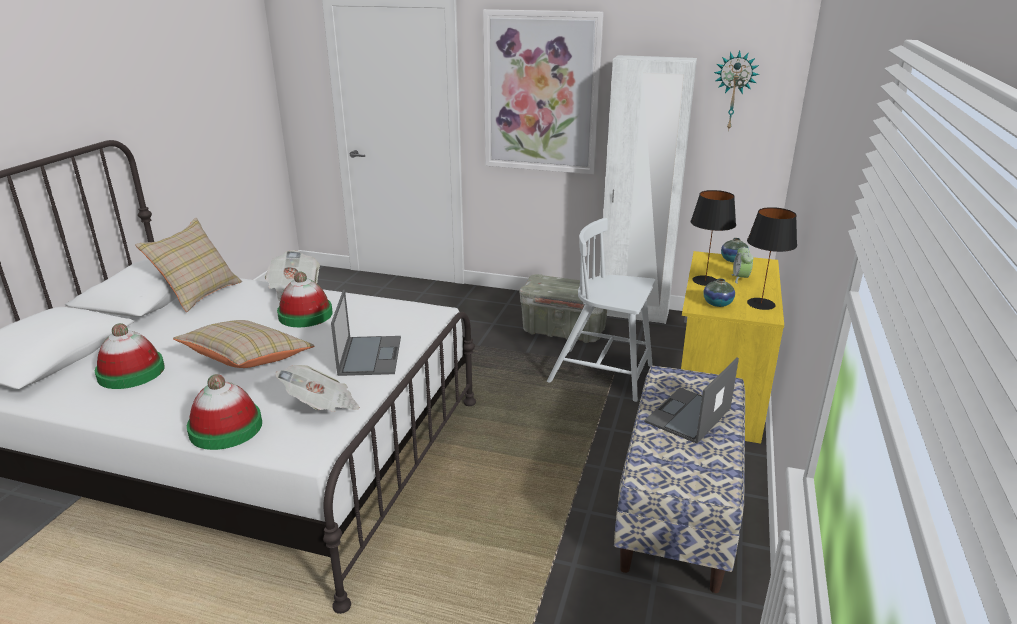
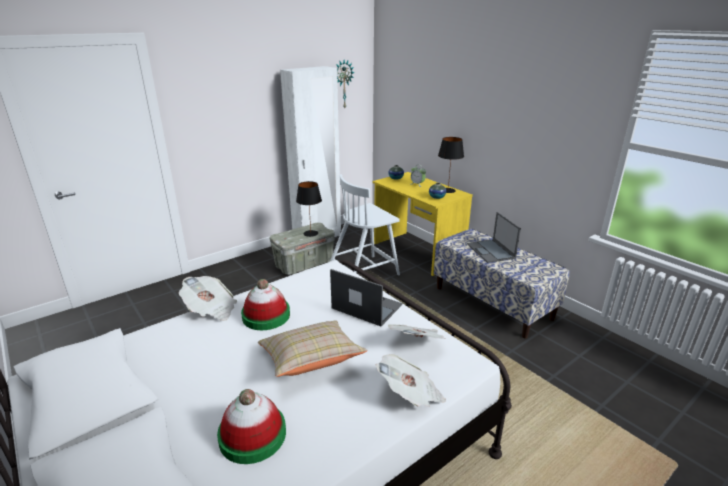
camera: 55 degrees left, 0 degrees up
(198, 294) = (134, 361): beige pillow -> none
(226, 428) = (410, 395): hat -> newspaper
(541, 93) = (229, 104): picture -> none
(704, 281) = (409, 191): black table lamp -> black table lamp (310, 233)

